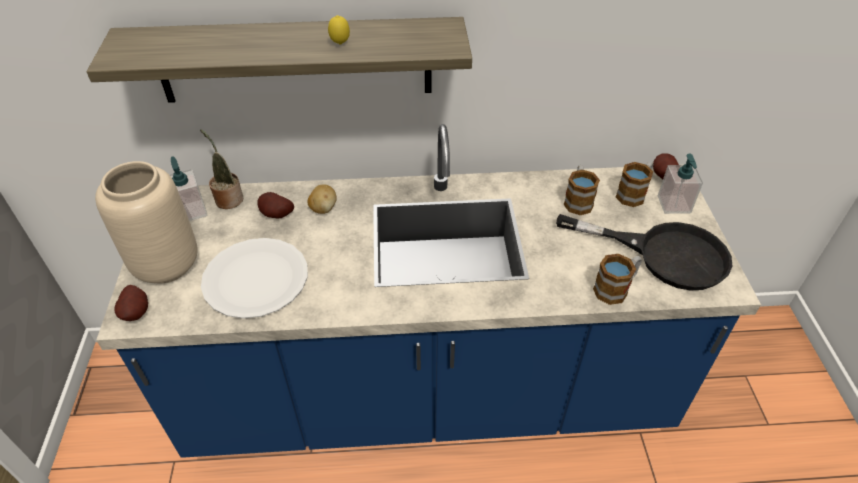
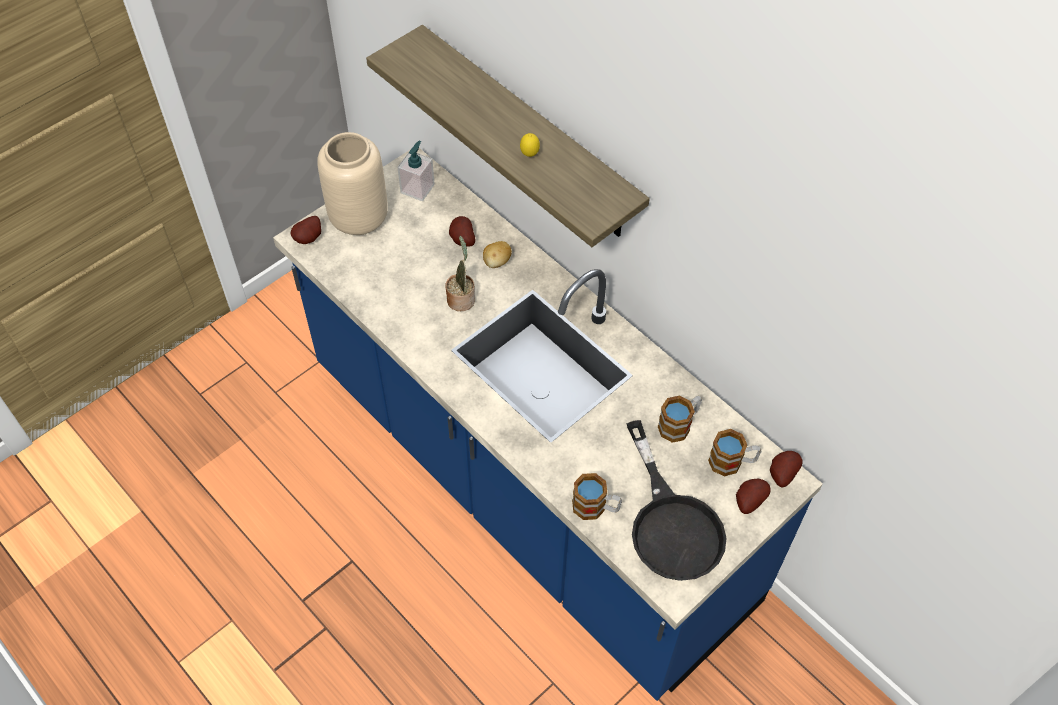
camera: 50 degrees right, 10 degrees up
(228, 198) = (450, 198): potted plant -> potted plant (461, 298)
(255, 279) = (393, 277): white plate -> none
(674, 204) = (748, 501): soap dispenser -> potato

